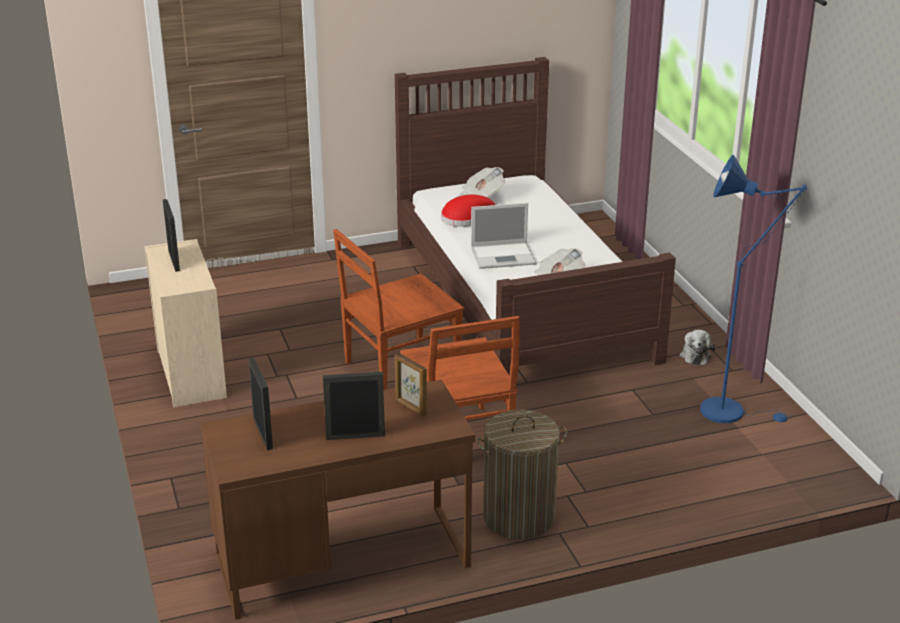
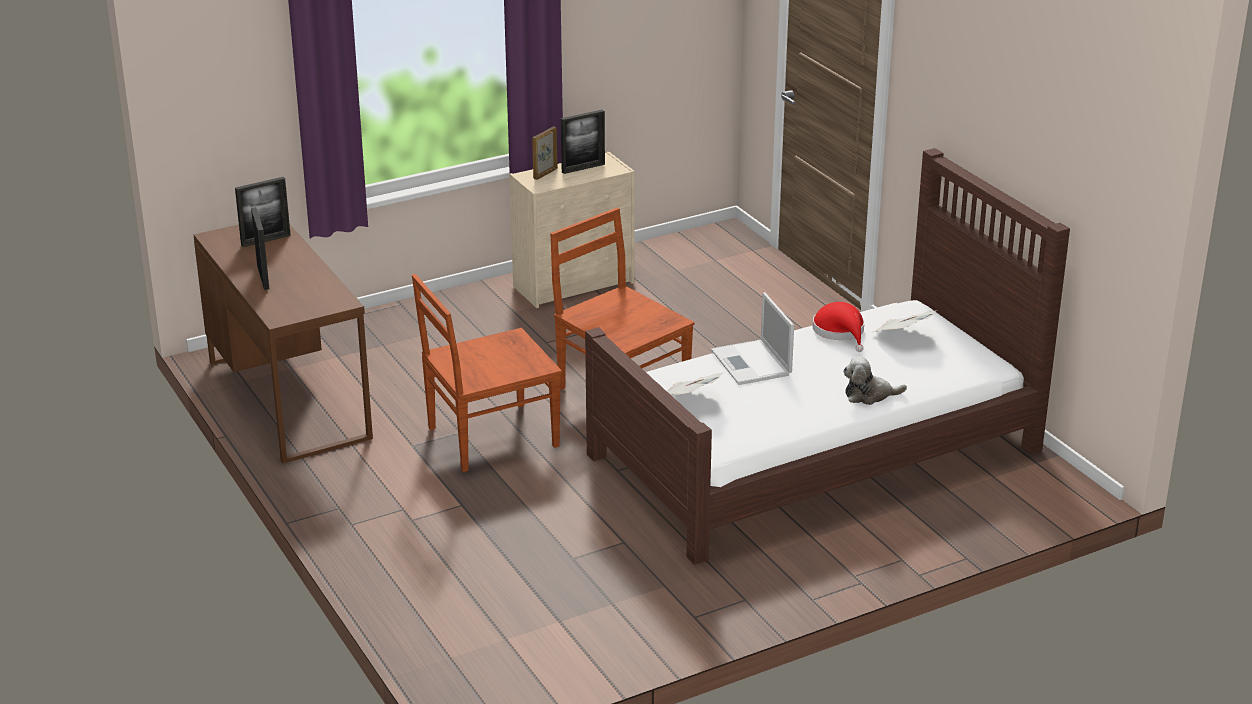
camera: 80 degrees right, 0 degrees up
(410, 408) = (311, 296): picture frame -> picture frame (545, 173)
(518, 517) = (361, 483): laundry basket -> none
(695, 355) = (723, 587): plush toy -> plush toy (869, 395)
(730, 411) = (595, 616): blue floor lamp -> none

